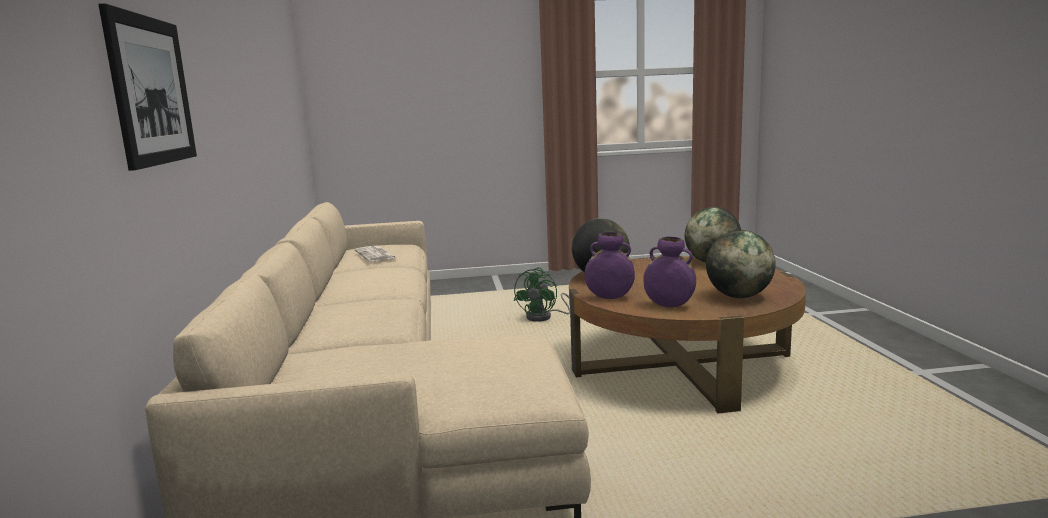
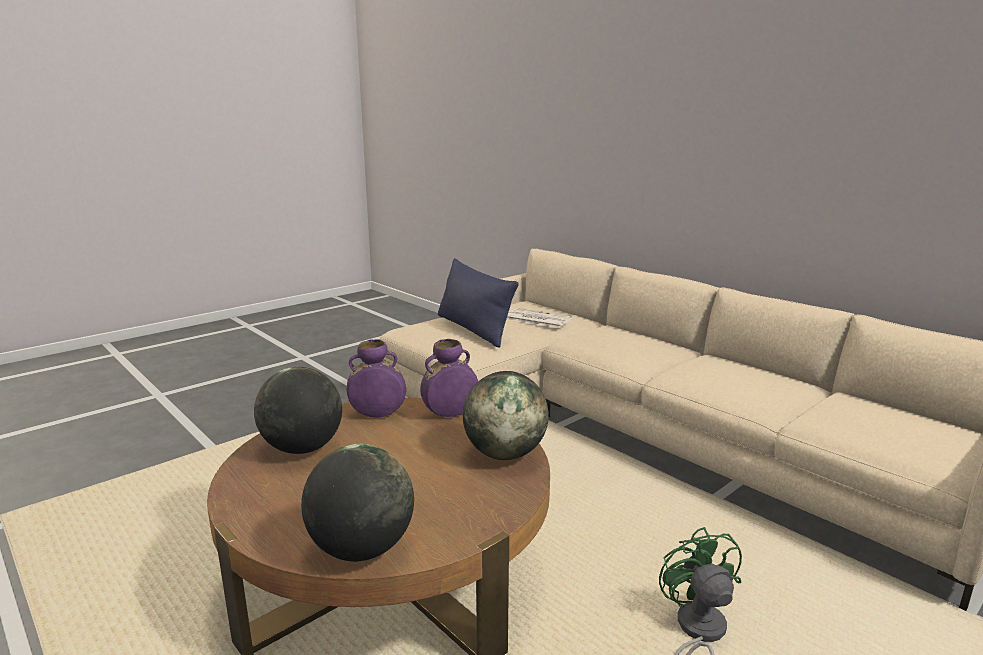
camera: 145 degrees right, 5 degrees up
(151, 91) = (613, 139): picture -> none
(376, 255) = (864, 414): newspaper -> newspaper (536, 319)
(460, 365) = (473, 329): none -> blue pillow

